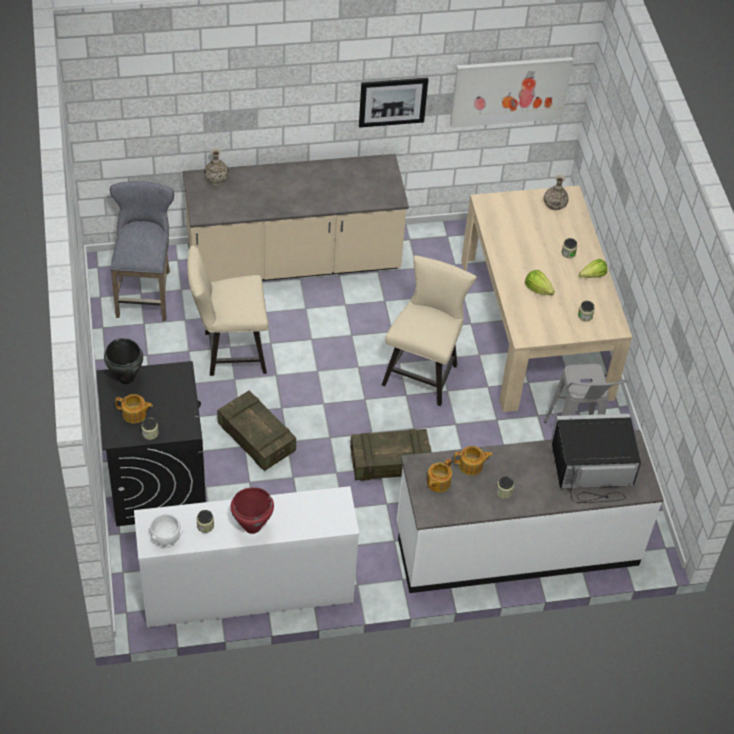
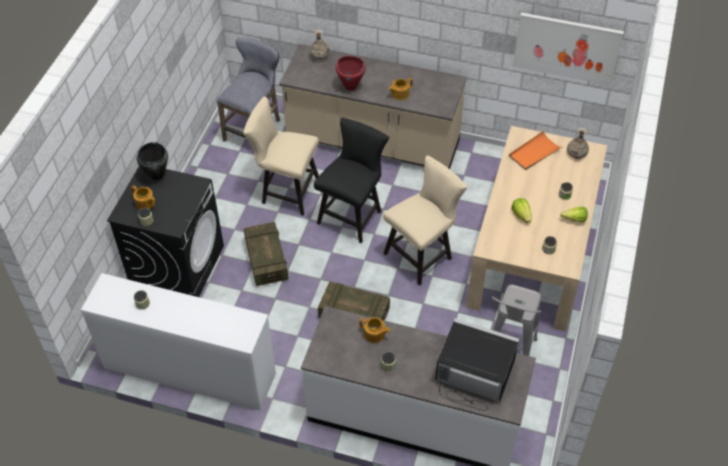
camera: 30 degrees right, 0 degrees up
(166, 538) = (110, 302): white bowl -> none
(252, 526) = (175, 317): red cooking pot -> red cooking pot (350, 86)
(321, 353) = (352, 215): none -> black chair
(393, 102) = (466, 31): picture -> none
(438, 482) = (339, 338): teapot -> teapot (399, 94)
(512, 217) = (534, 153): none -> orange tray

